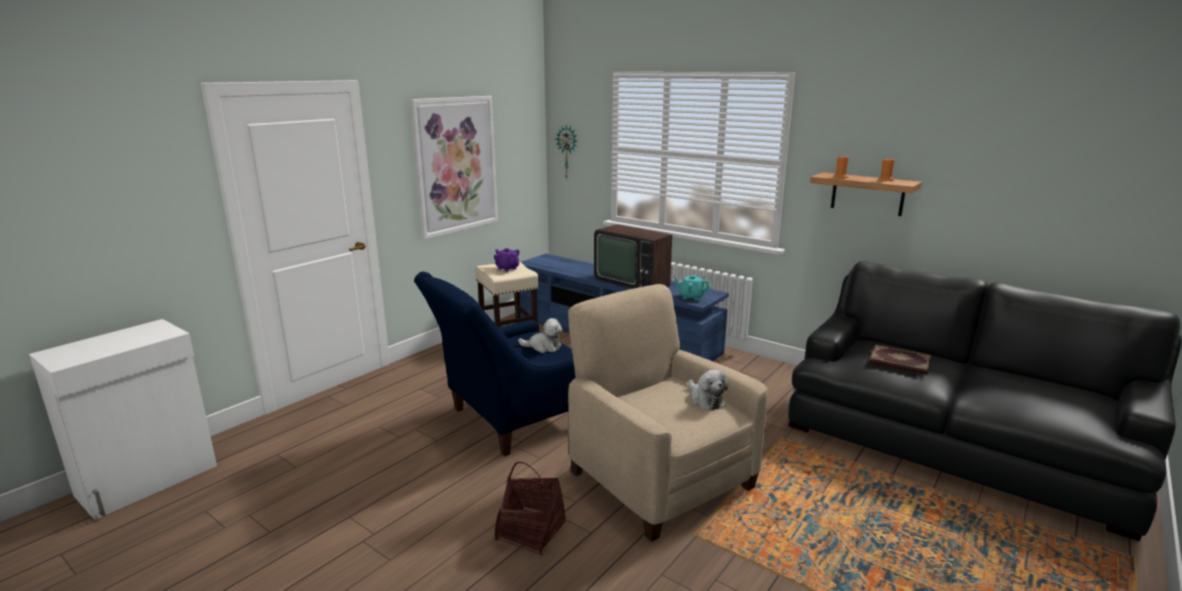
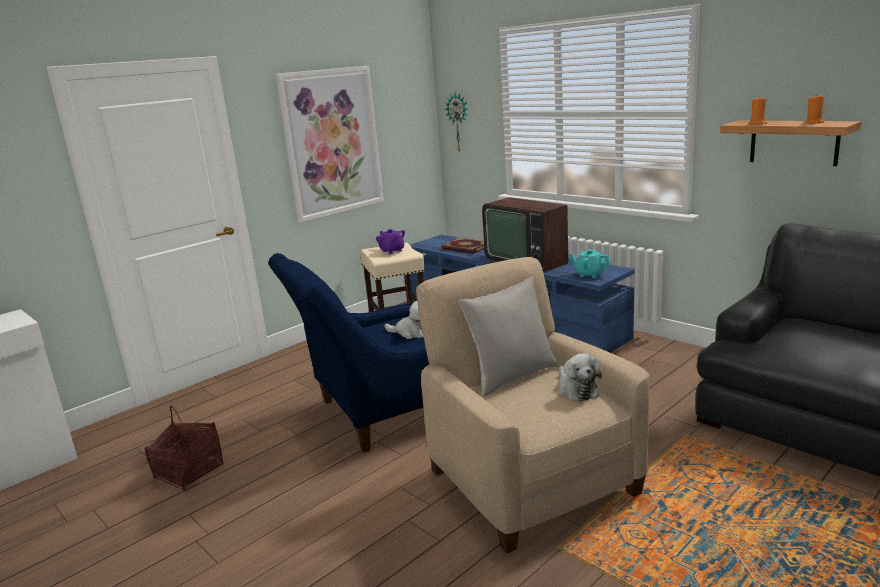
camera: 10 degrees right, 0 degrees up
(530, 531) = (373, 537): basket -> basket (189, 472)
(647, 388) = (512, 376): none -> grey pillow
(899, 363) = (831, 344): book -> book (465, 248)

